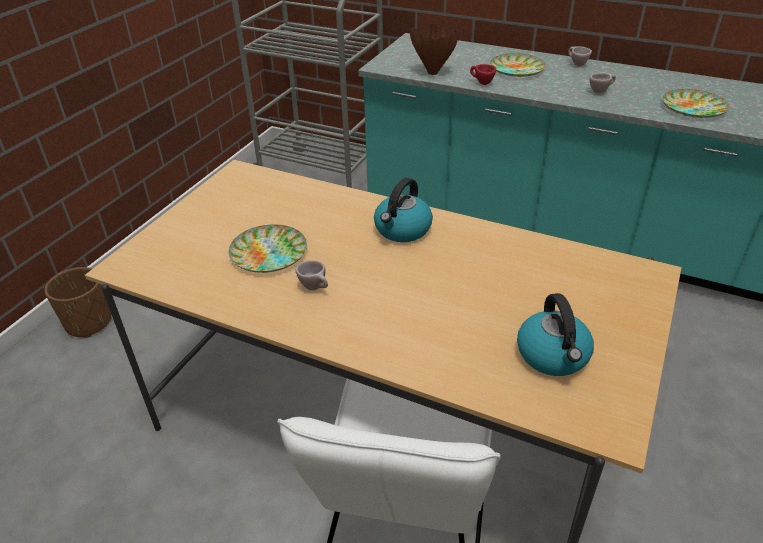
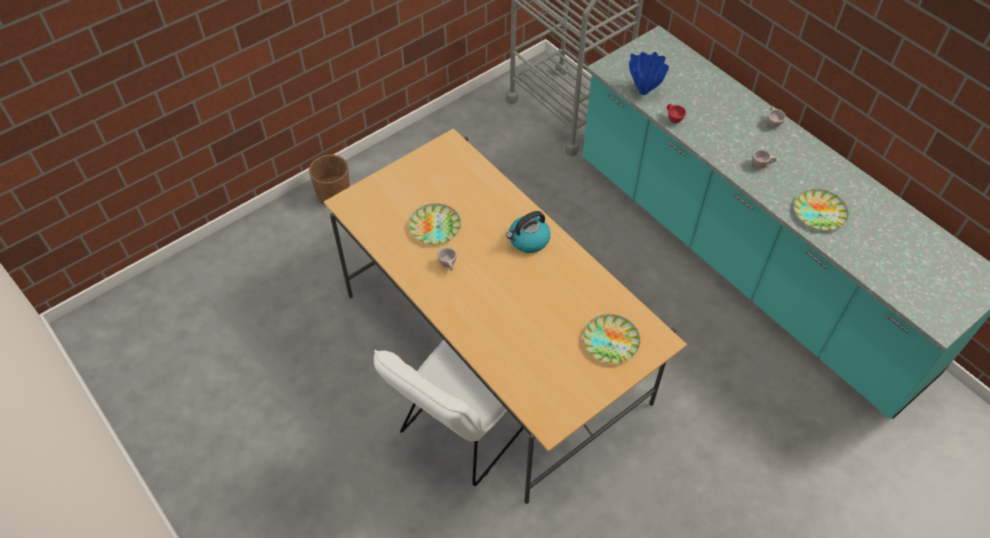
camera: 25 degrees right, 15 degrees up
(433, 73) = (644, 92): brown vase -> blue vase
(517, 69) = (715, 112): plate -> plate (610, 342)
(553, 355) = (553, 369): kettle -> none

